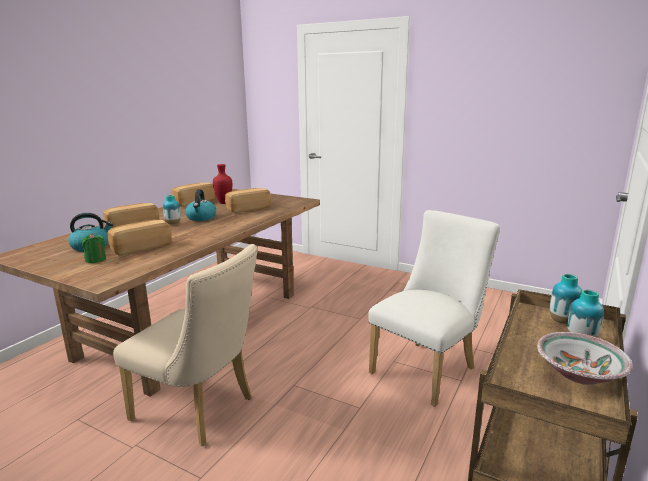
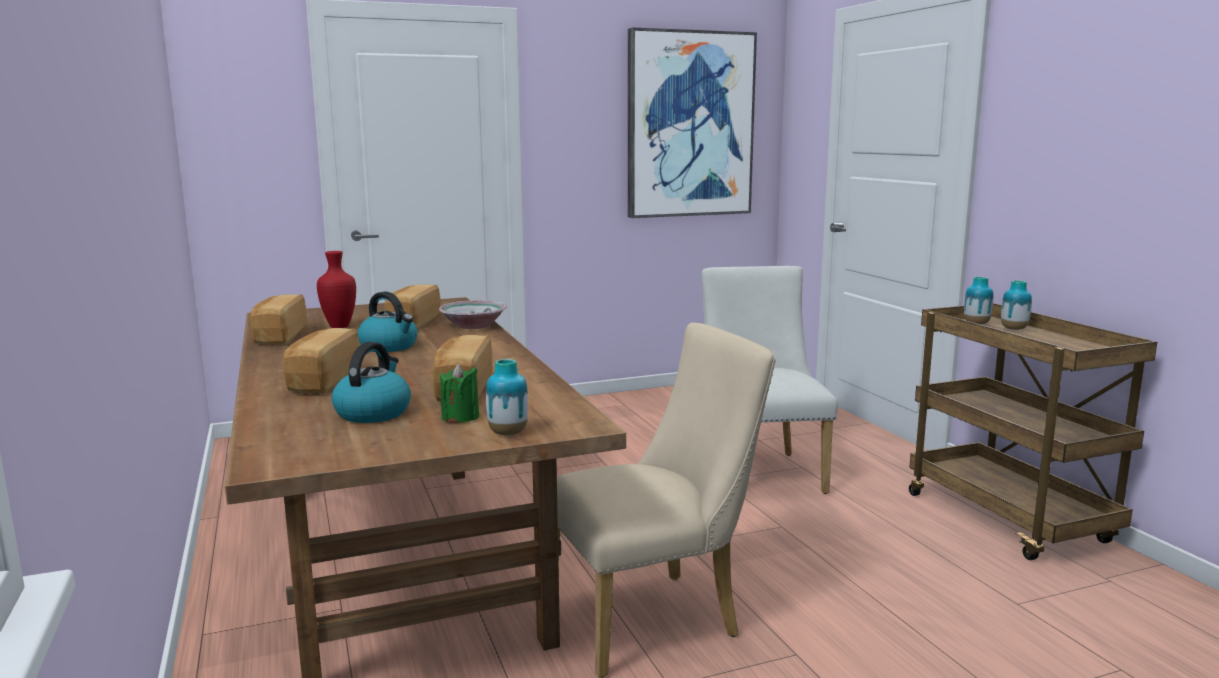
camera: 50 degrees left, 5 degrees down
(173, 224) = (377, 361): vase -> vase (508, 433)
(539, 96) = (689, 125): none -> picture
(578, 373) = (1062, 342): bowl -> bowl (473, 326)

